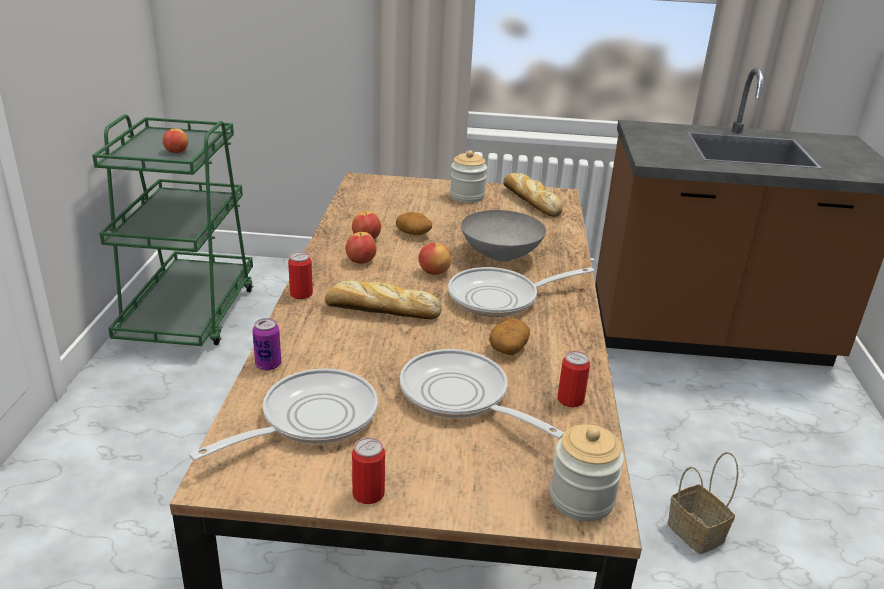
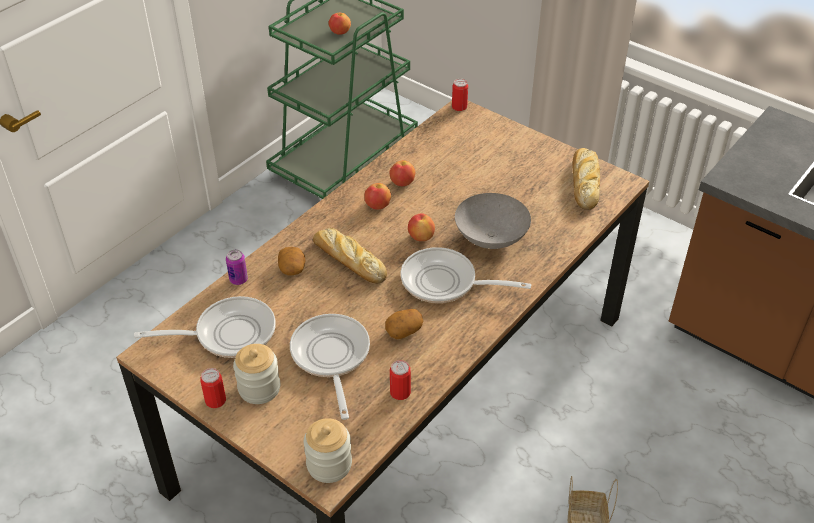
camera: 35 degrees right, 15 degrees up
(301, 294) = (308, 224): can -> can (459, 107)
(414, 233) = (445, 189): potato -> potato (292, 268)
(467, 196) = (532, 159): jar -> jar (259, 388)

